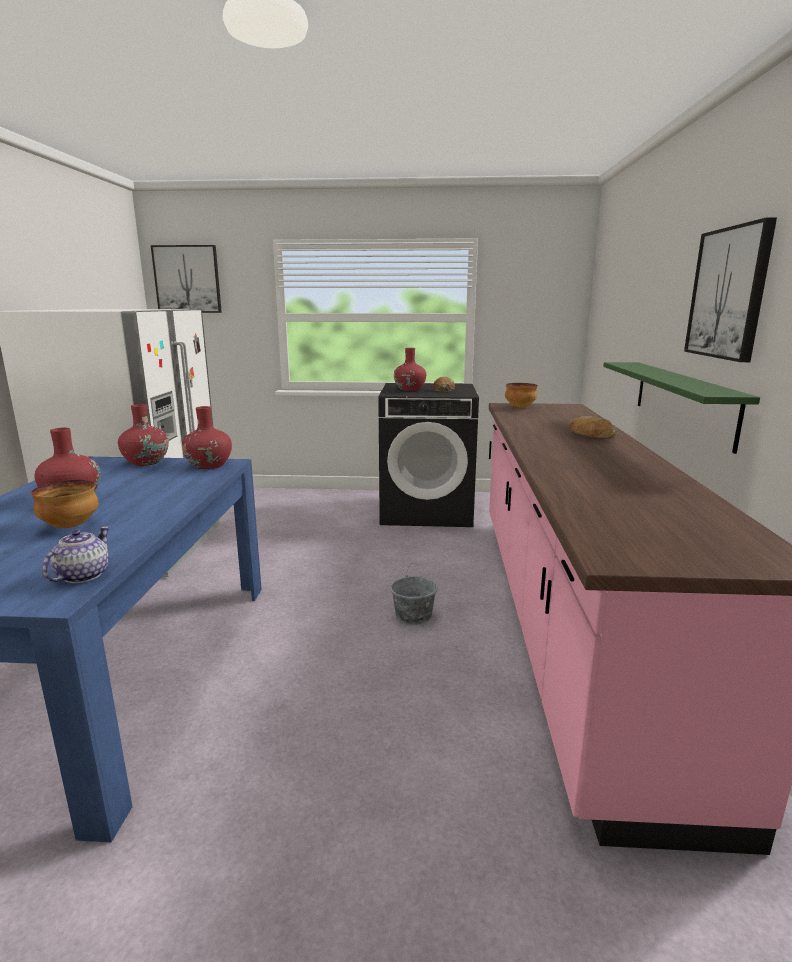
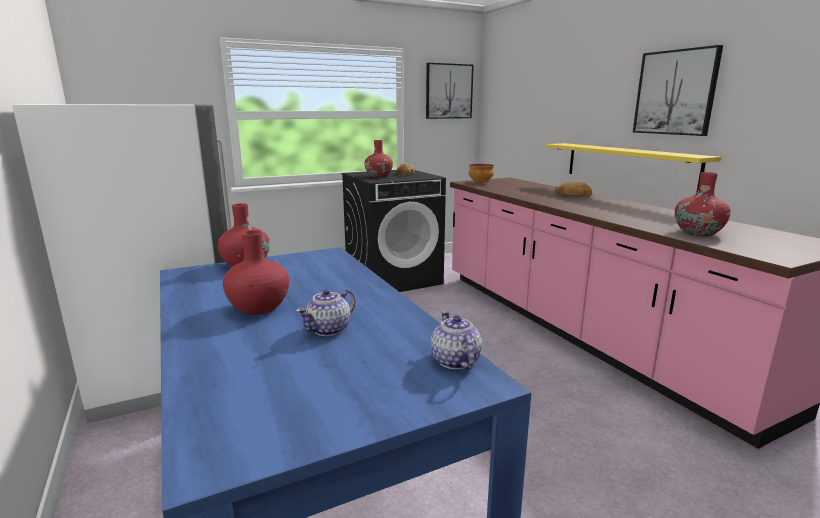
camera: 30 degrees left, 0 degrees up
(71, 526) = (329, 329): bowl -> teapot
(187, 279) = (121, 74): picture -> picture (448, 91)
(209, 465) = (318, 258): red vase -> red vase (698, 232)
(413, 615) = (488, 355): grey bucket -> none
(682, 400) = (628, 165): green shelf -> yellow shelf

